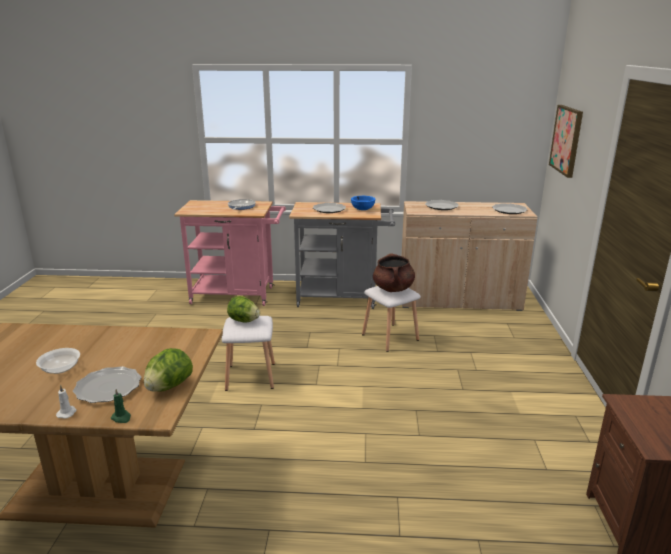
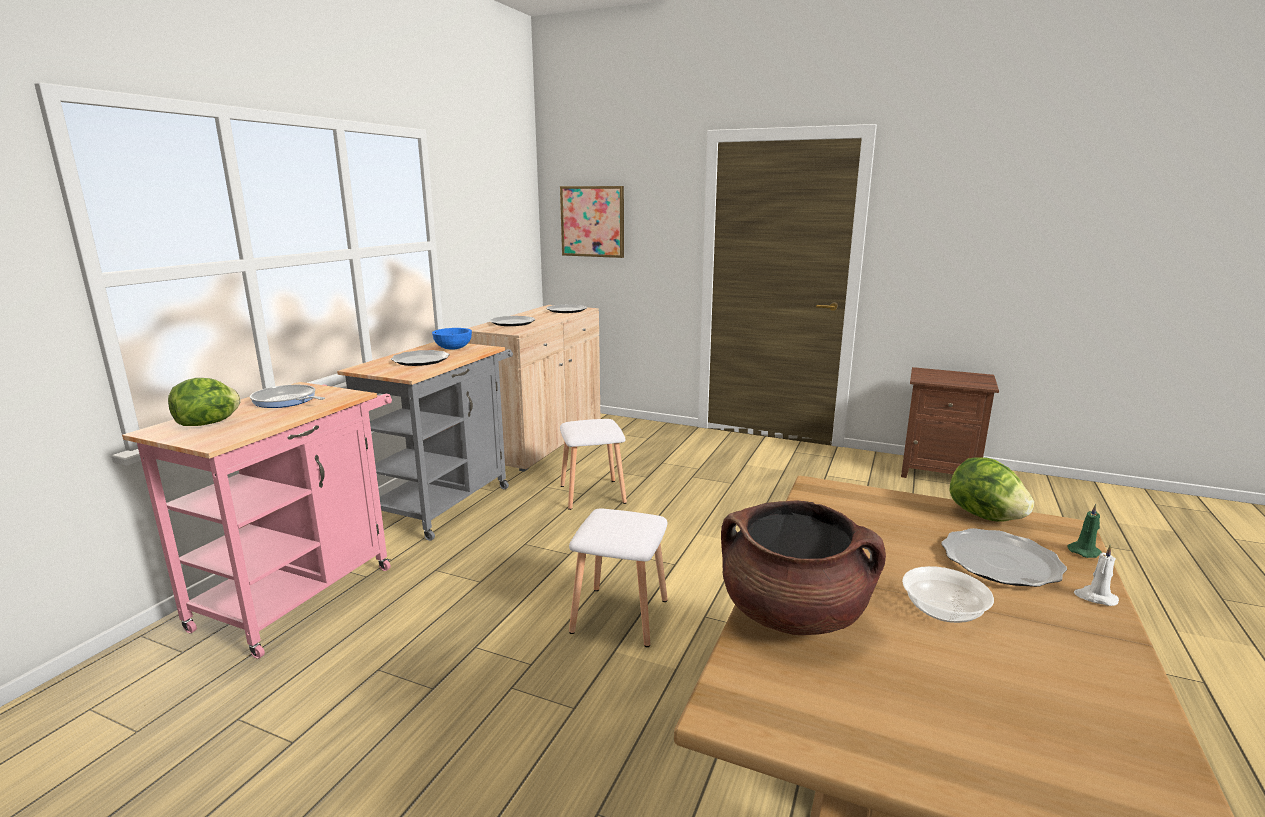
camera: 70 degrees left, 5 degrees down
(243, 321) = (609, 525): lettuce -> lettuce (209, 423)
(393, 289) = (593, 424): brown cooking pot -> brown cooking pot (793, 615)

